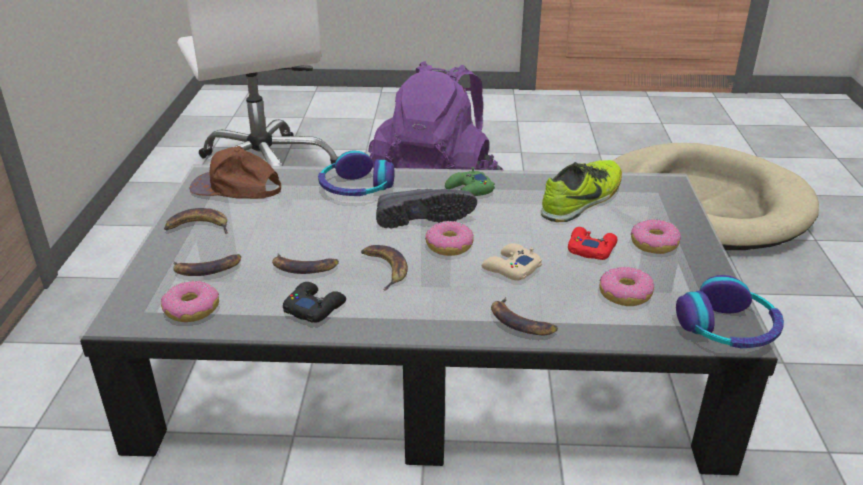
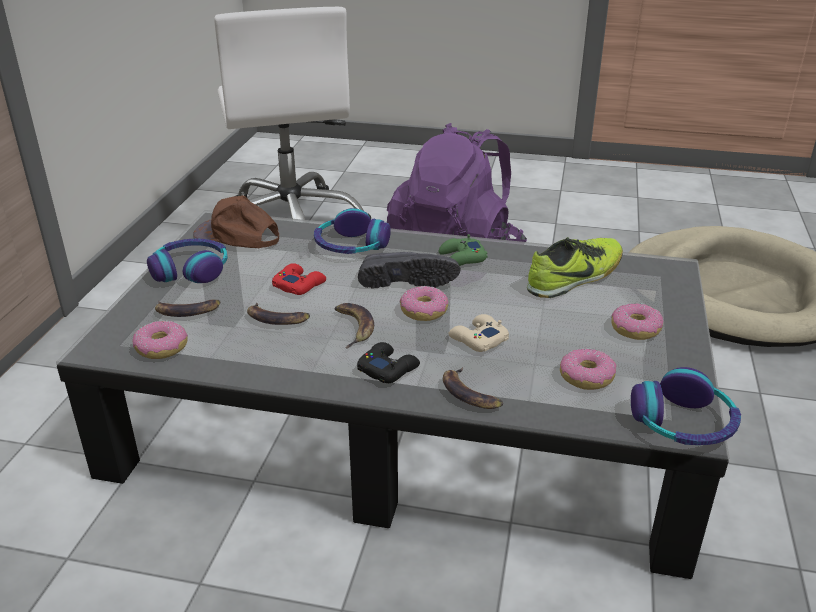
camera: 10 degrees right, 0 degrees up
(198, 227) = (190, 270): banana -> headphones
(314, 308) = (274, 358): black game controller -> black game controller (388, 368)
(590, 249) = (567, 327): red game controller -> red game controller (299, 285)

